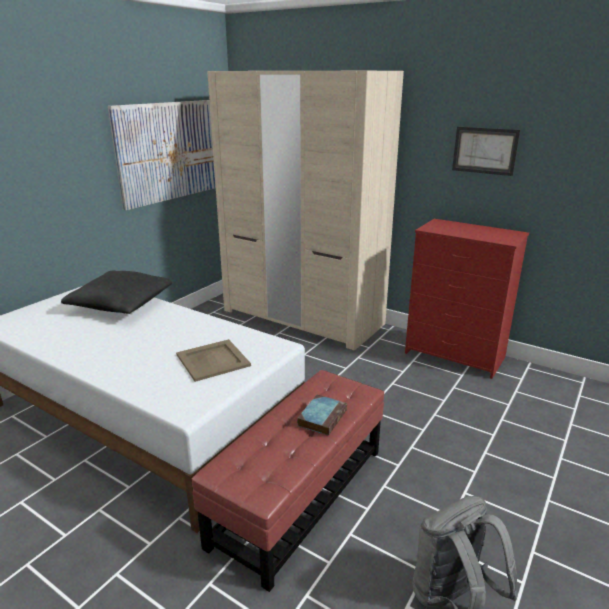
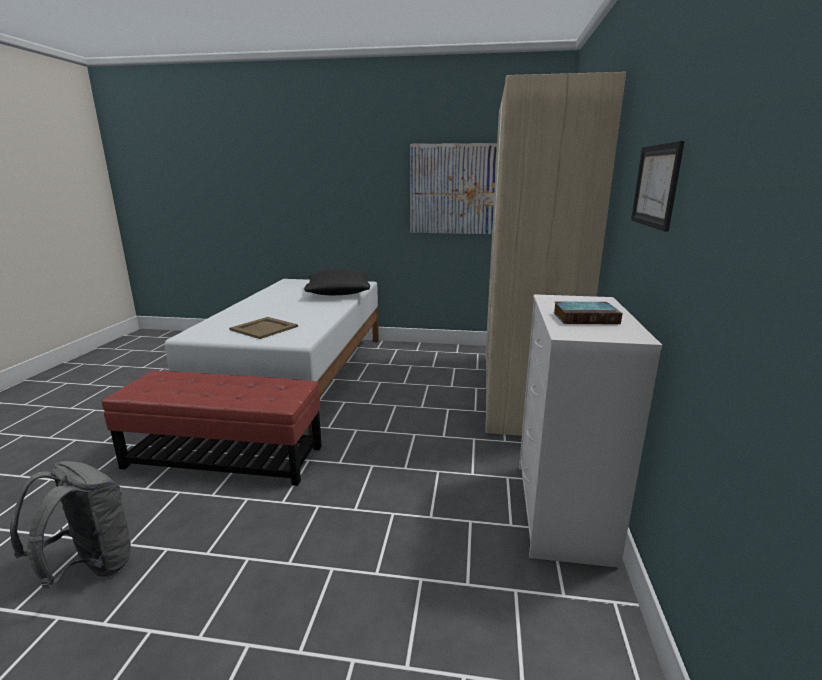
camera: 65 degrees right, 5 degrees down
(322, 417) = (228, 393): book -> book (586, 318)
(455, 355) = (563, 511): red dresser -> white dresser

